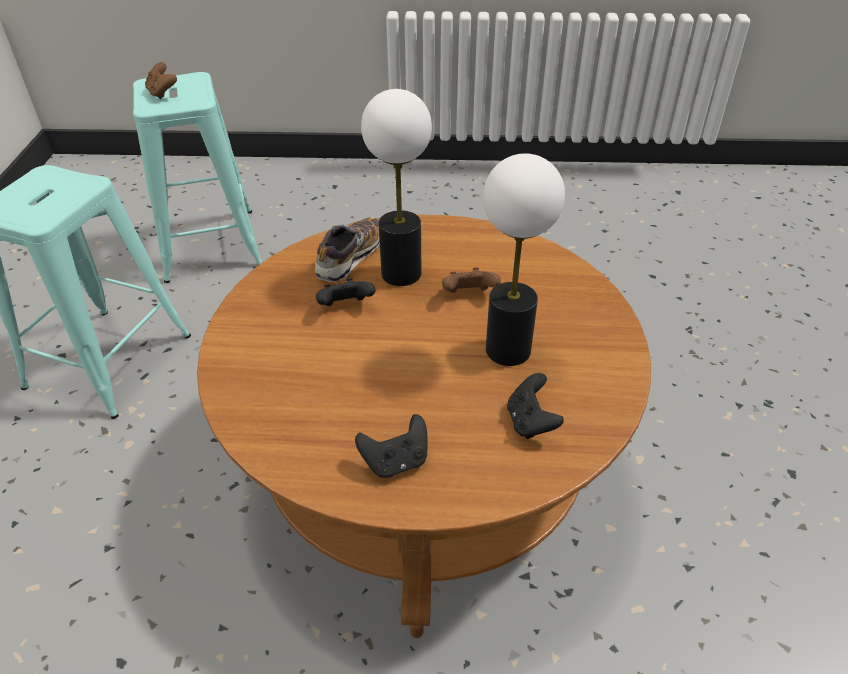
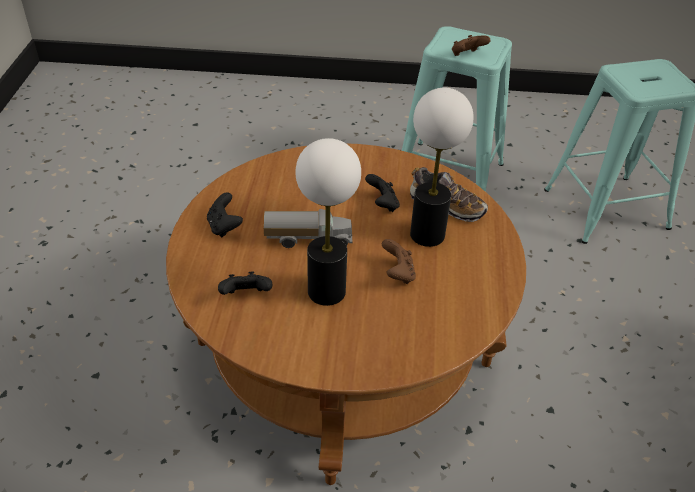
camera: 90 degrees right, 0 degrees up
(163, 93) = (643, 73): brown game controller -> brown game controller (467, 56)
(416, 370) = (308, 239): none -> toy truck

